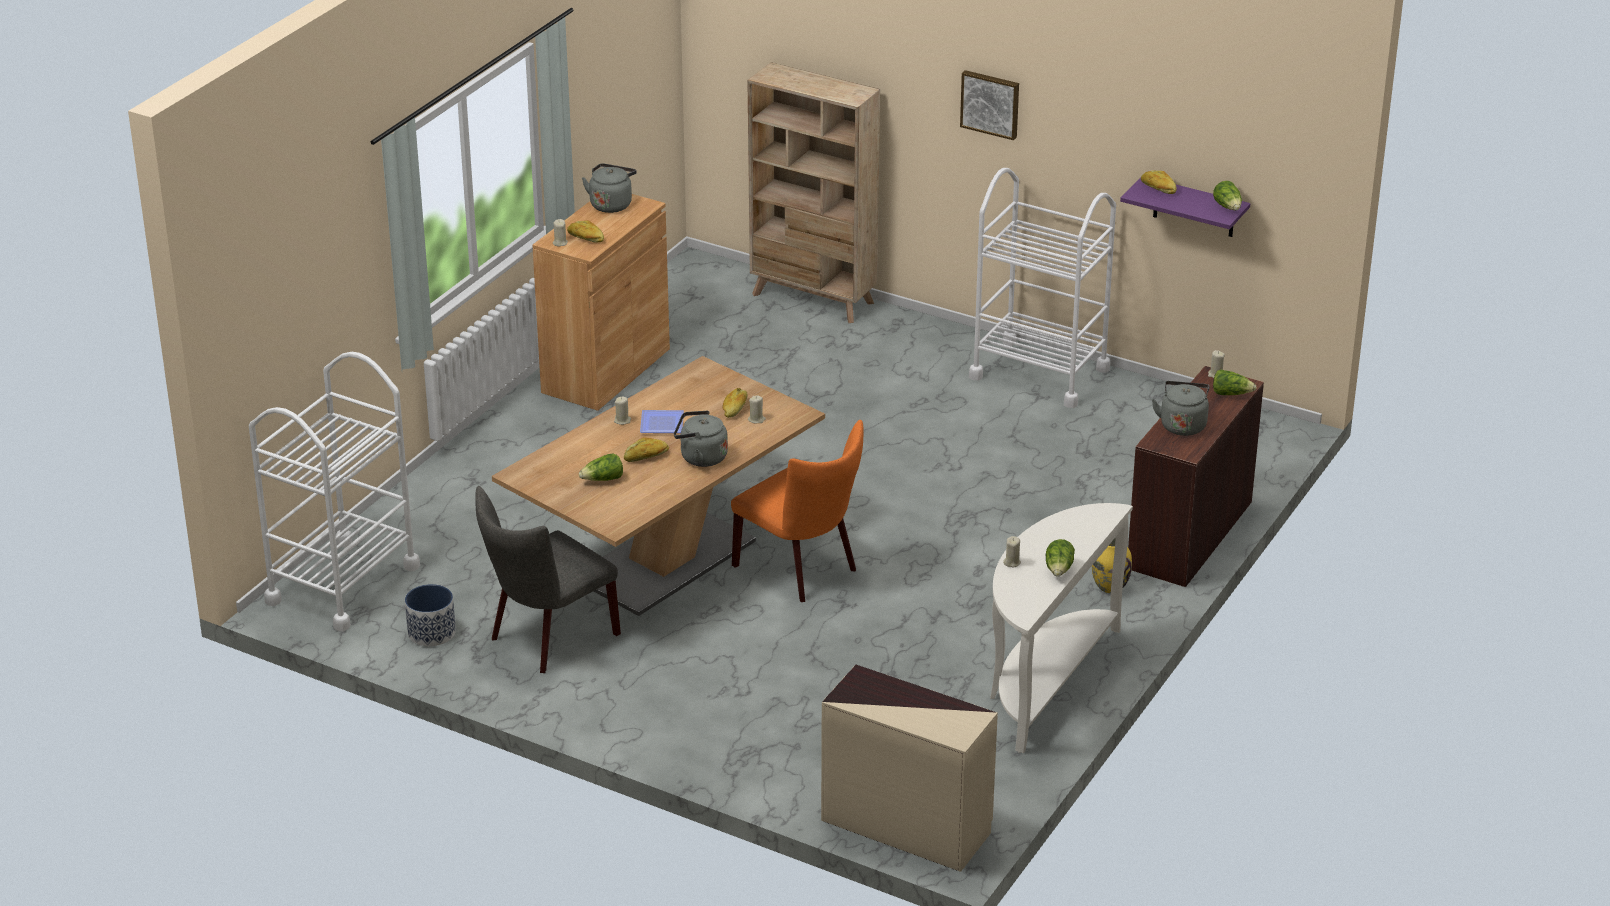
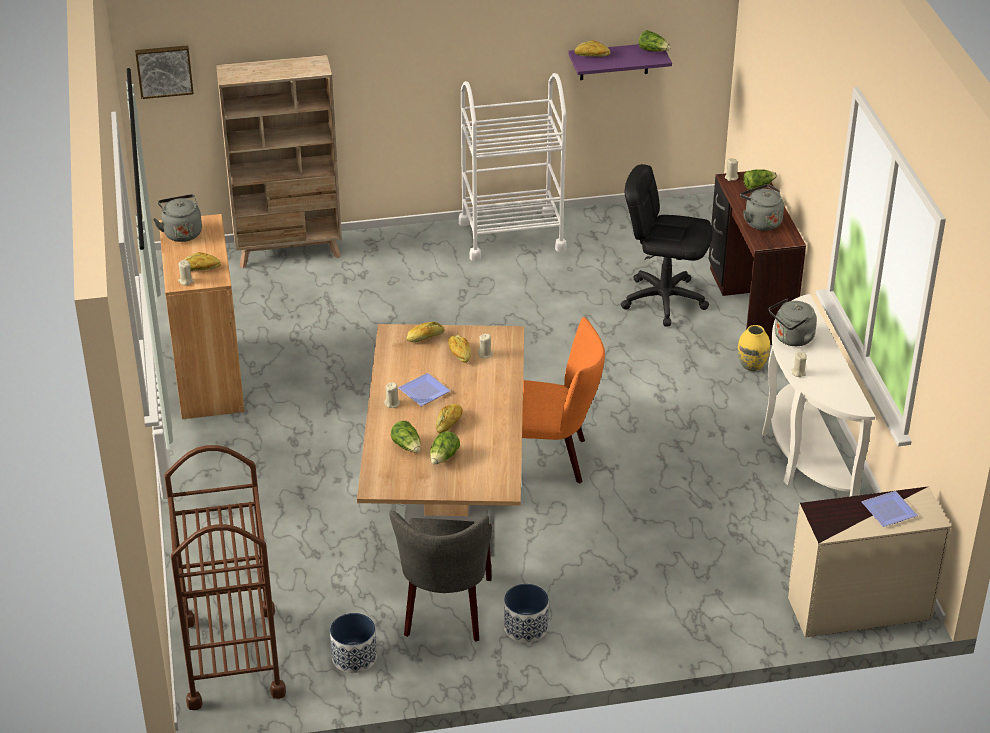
camera: 40 degrees left, 5 degrees up
(342, 584) = (231, 658): white cart -> brown cart
(594, 684) = (525, 628): none -> planter
(700, 457) = (488, 403): grey kettle -> grey kettle (791, 339)
(725, 383) = (425, 337): none -> bread
(924, 712) = (888, 512): none -> plate
(990, 103) = (429, 34): picture -> picture (164, 70)
(1059, 569) = (832, 362): lettuce -> lettuce (407, 446)
(1107, 492) = (664, 300): none -> black office chair

